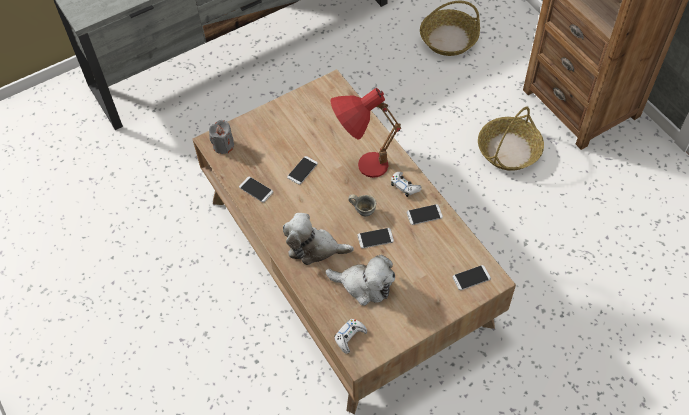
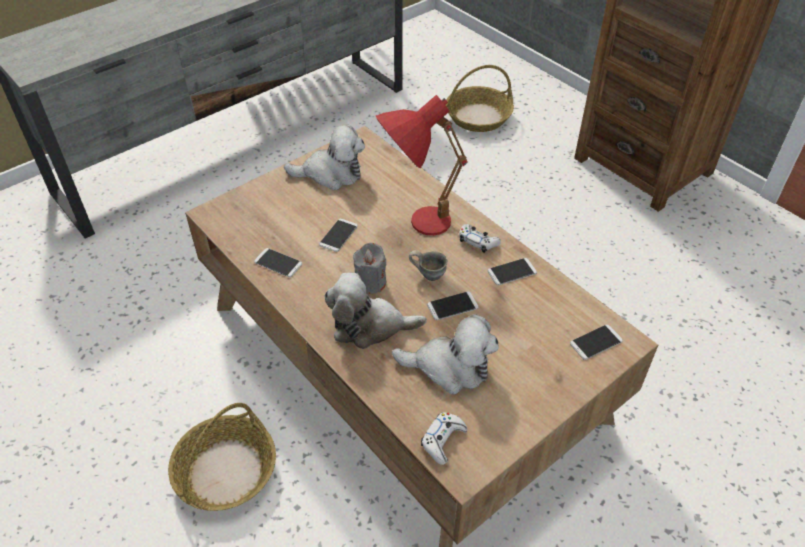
camera: 10 degrees left, 10 degrees down
(223, 145) = (228, 216): grey candle -> grey candle (370, 282)
(304, 114) = (331, 174): none -> plush toy
(509, 150) = (575, 219): basket -> basket (226, 470)

